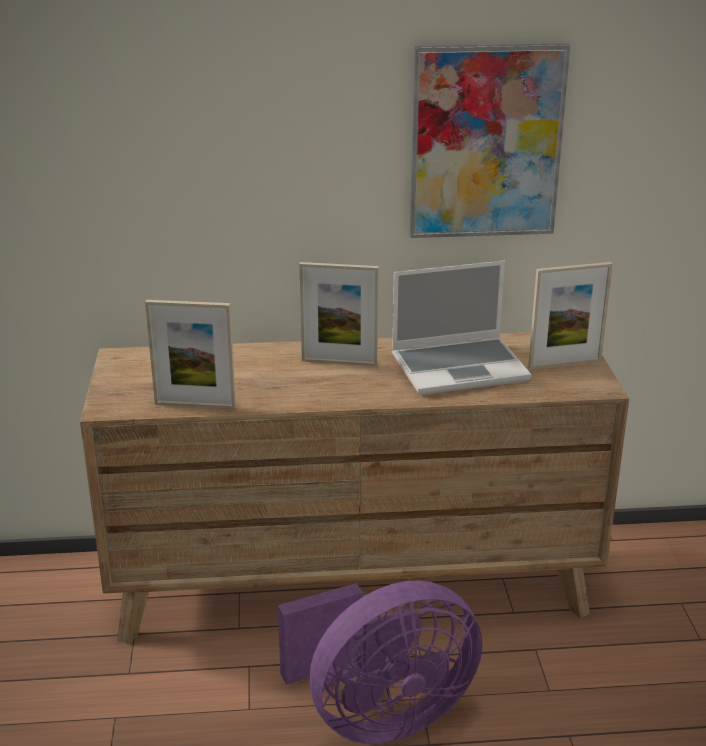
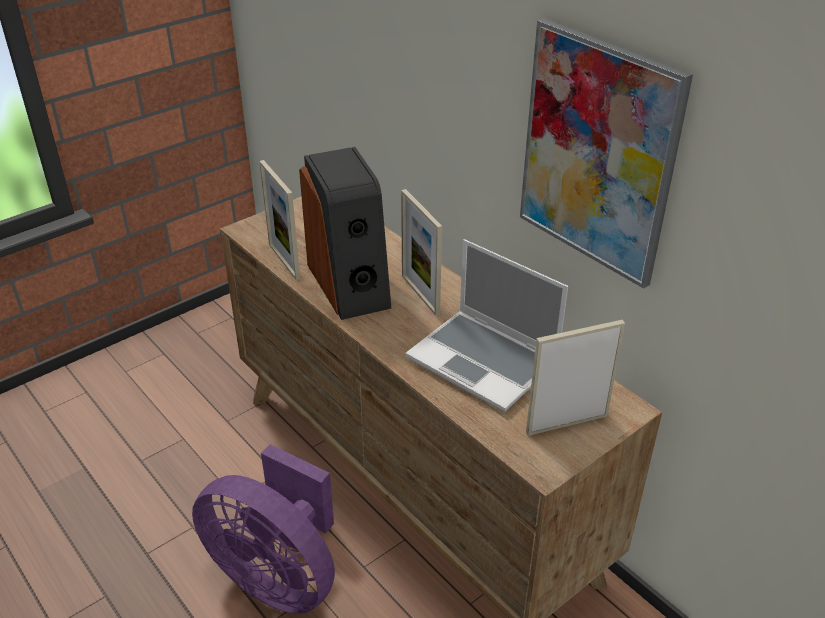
camera: 55 degrees right, 10 degrees up
(280, 386) = (350, 284): none -> speaker
(564, 364) = (567, 424): picture frame -> picture frame turned 120 degrees clockwise

